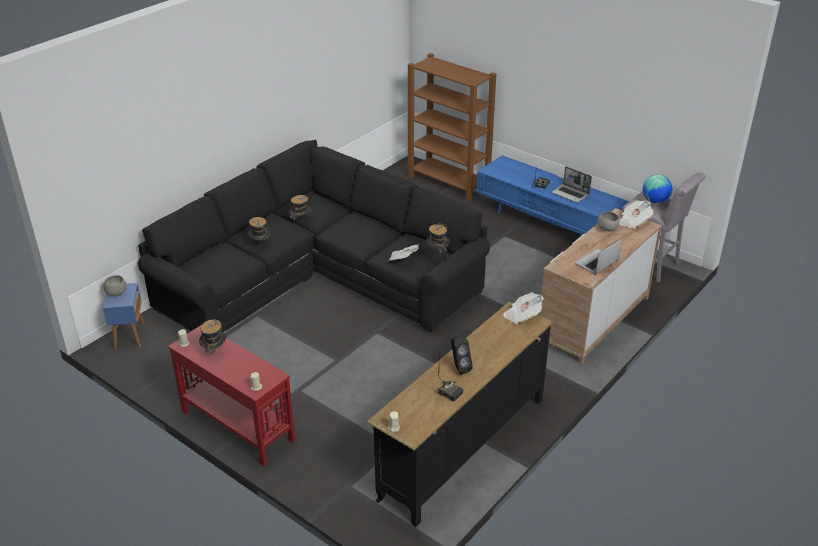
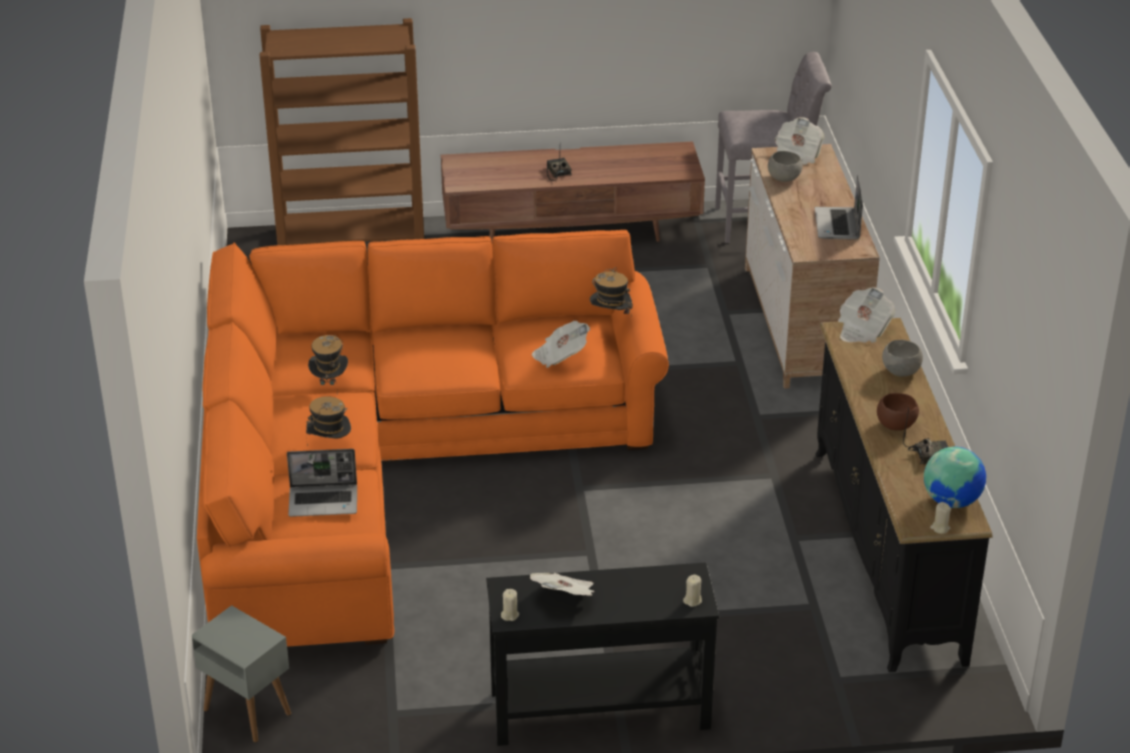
camera: 45 degrees left, 0 degrees up
(116, 293) = (227, 637): grey bowl -> grey bowl (900, 372)
(129, 336) = (246, 711): blue side table -> grey side table
(214, 351) = (565, 597): hat -> newspaper
(237, 425) = (598, 710): red console table -> black console table
(318, 279) = (391, 470): black sofa -> orange sofa
(459, 368) = (895, 425): black speaker -> brown bowl
(548, 223) = (571, 230): blue tv stand -> brown tv stand
(571, 194) = (613, 166): laptop -> laptop (324, 501)
(655, 201) = (762, 120): globe -> globe (952, 501)

